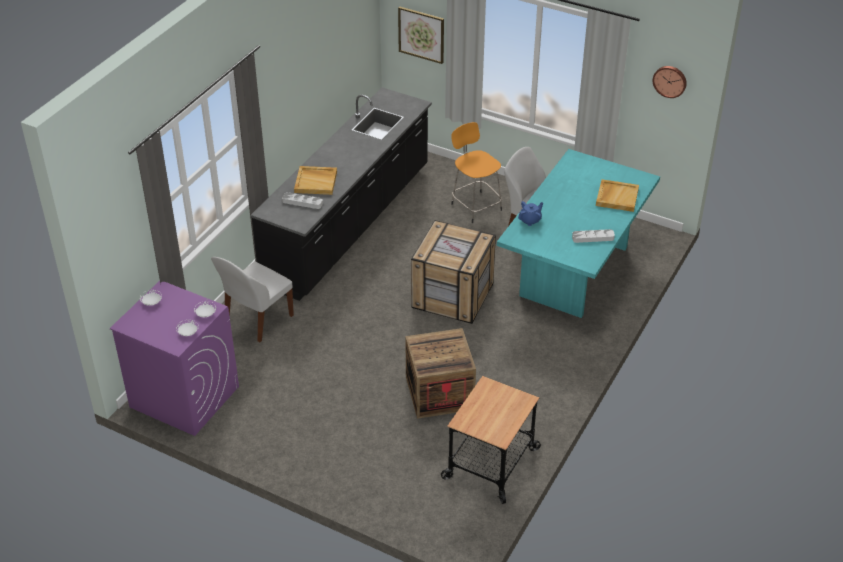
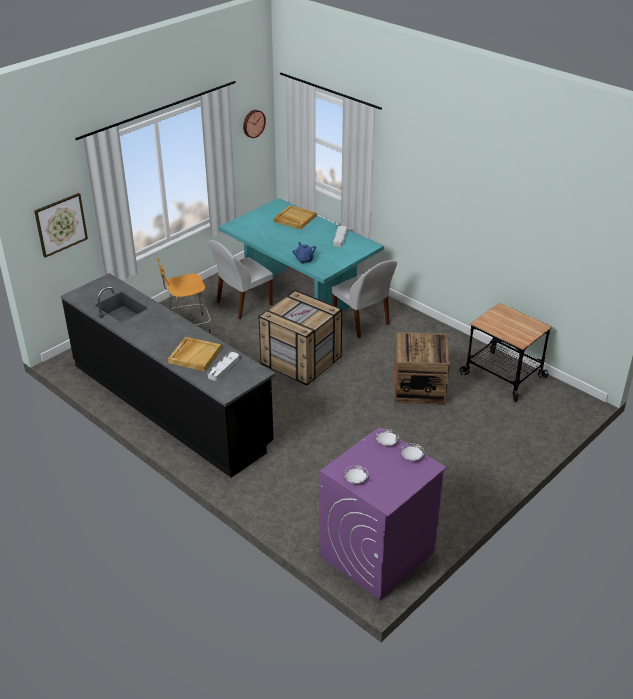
camera: 75 degrees left, 5 degrees down
(257, 320) = (282, 486): white chair -> white chair (362, 322)

